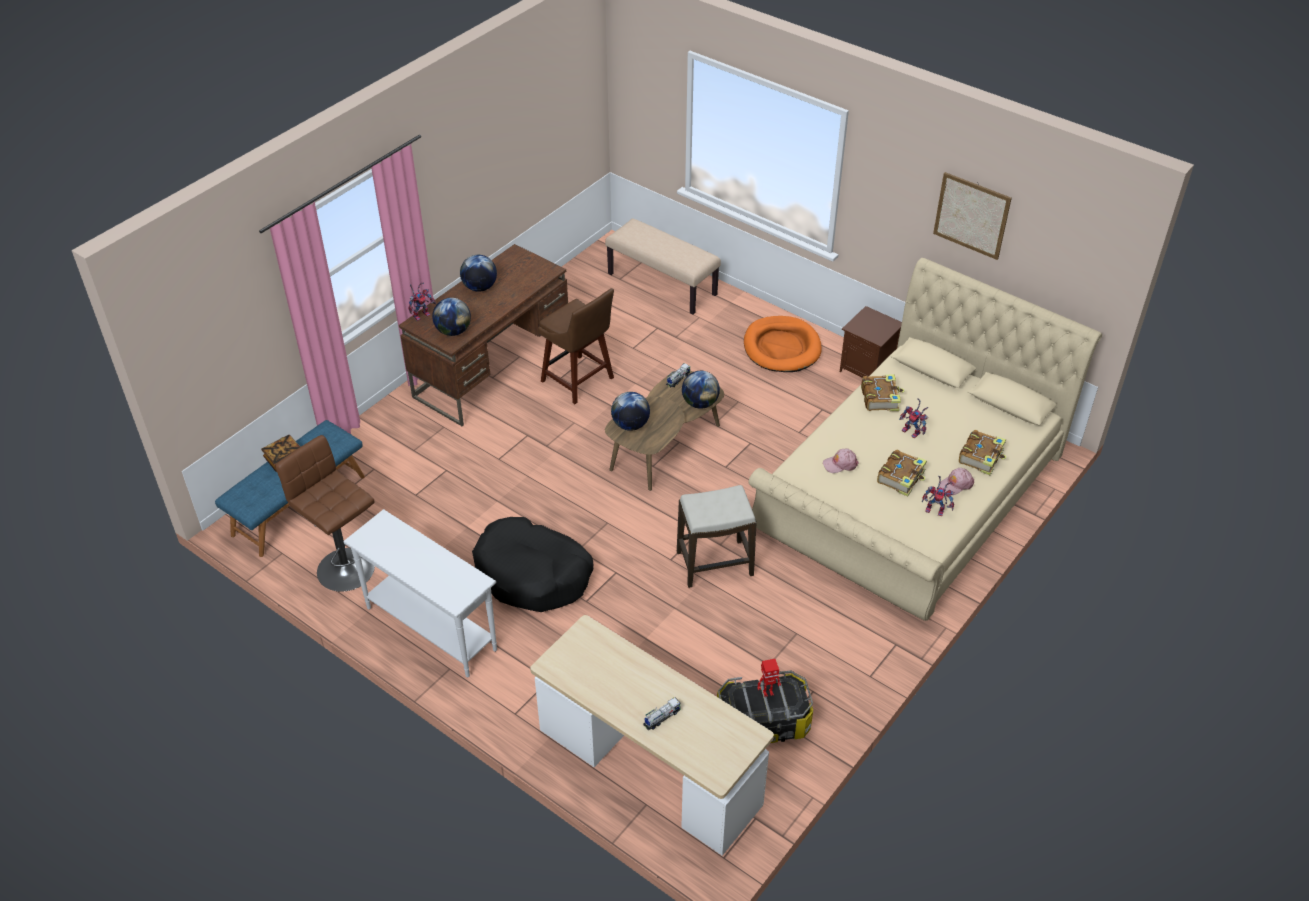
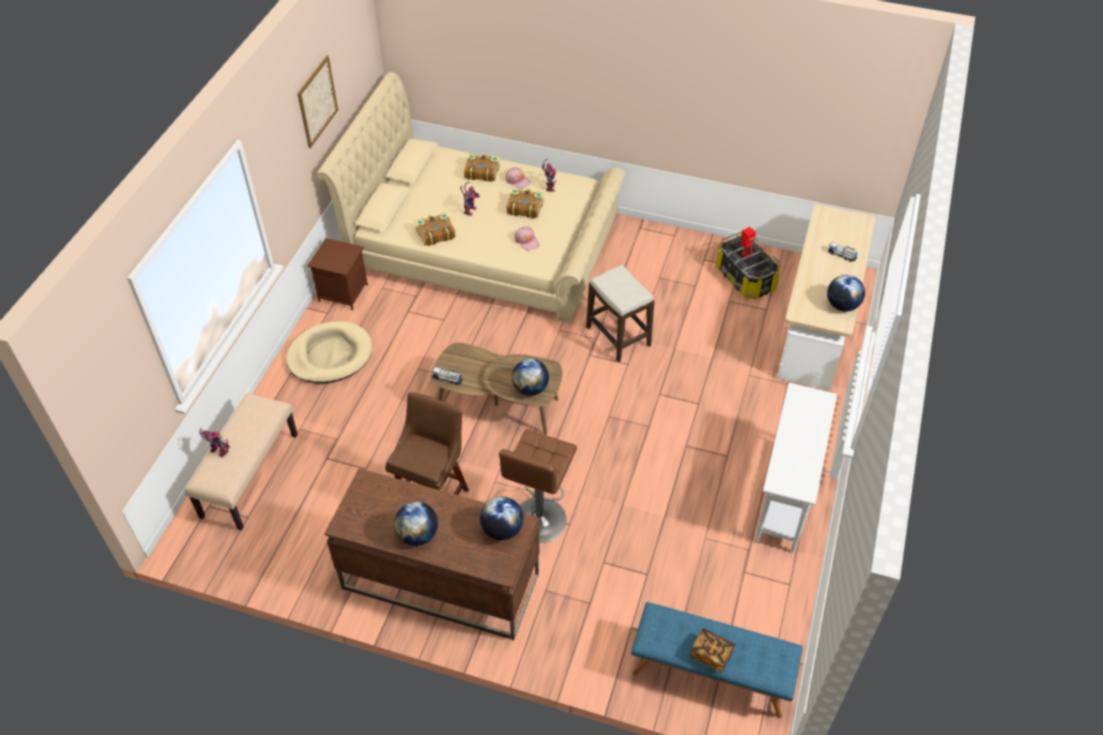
camera: 110 degrees left, 5 degrees up
(346, 569) = (762, 590): brown stool -> brown stool (538, 520)
(422, 314) = (485, 571): toy robot -> toy robot (217, 451)
(533, 575) = (691, 447): black dog bed -> none
(700, 403) = (474, 355): globe -> globe (842, 305)
(781, 347) = (330, 355): orange dog bed -> beige dog bed

